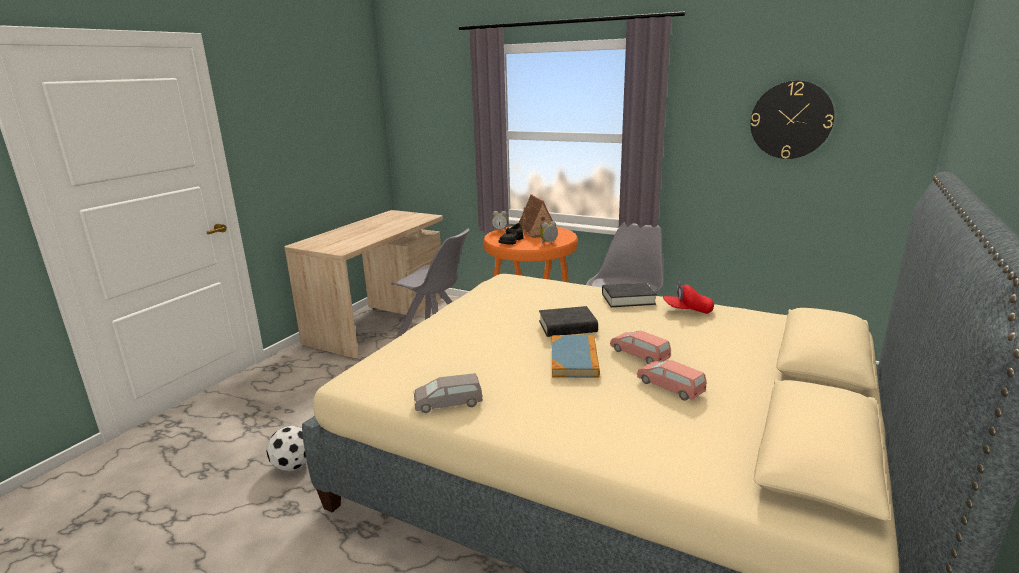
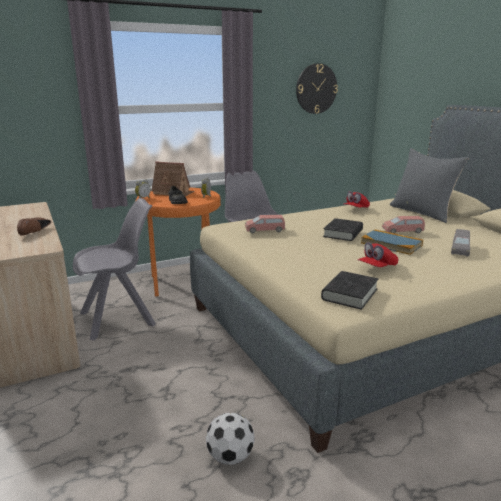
camera: 55 degrees left, 0 degrees up
(369, 238) = (36, 232): none -> brown shoe
(448, 403) = (418, 287): grey toy car -> grey toy car (460, 250)
(484, 369) = (377, 267): none -> red cap
(628, 299) = (320, 213): black book -> black book (349, 294)
(670, 387) = (447, 237): pink toy car -> pink toy car (264, 230)
(765, 349) = (423, 212): none -> grey pillow

